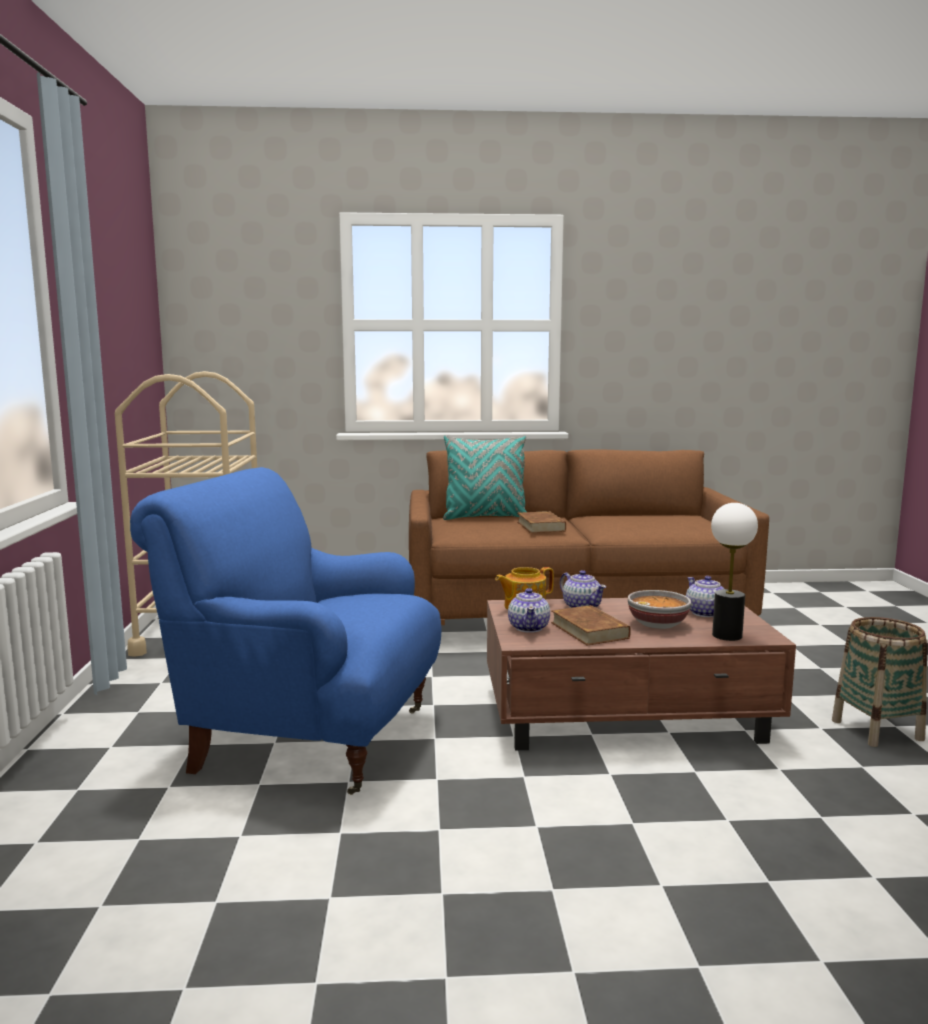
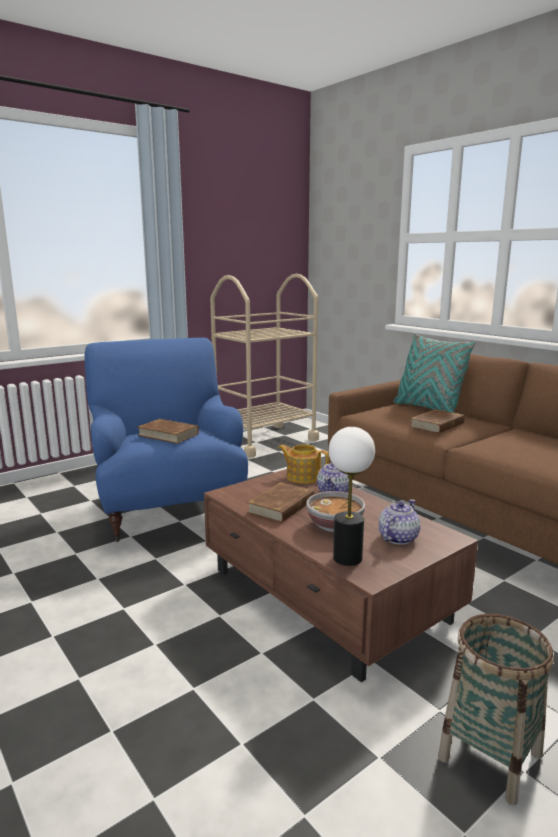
camera: 55 degrees right, 5 degrees up
(361, 606) = (168, 434): none -> brown book
(529, 627) = (259, 488): teapot -> none

